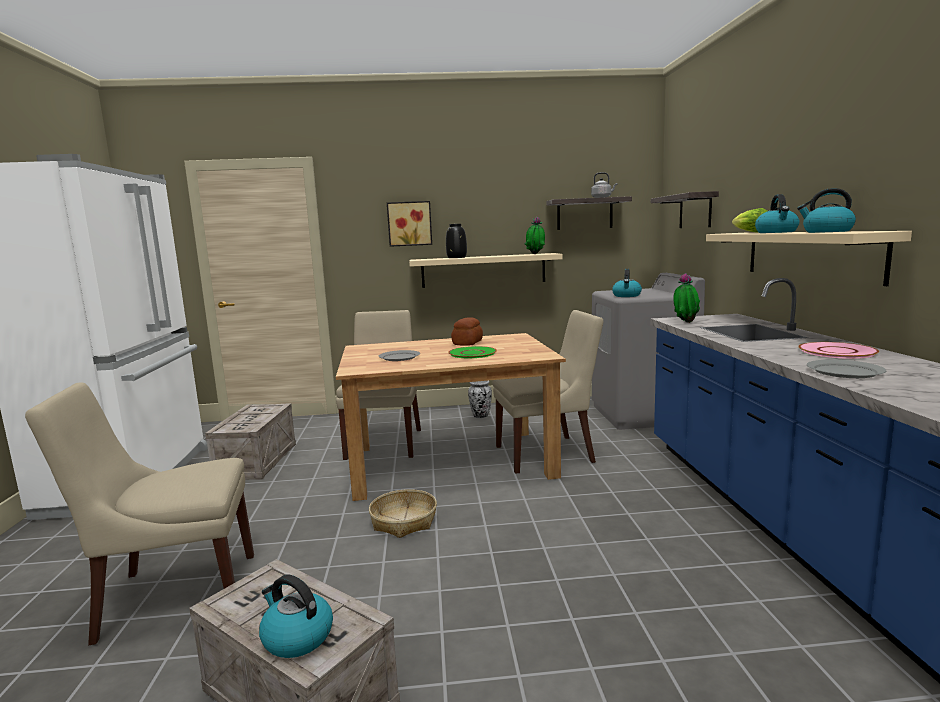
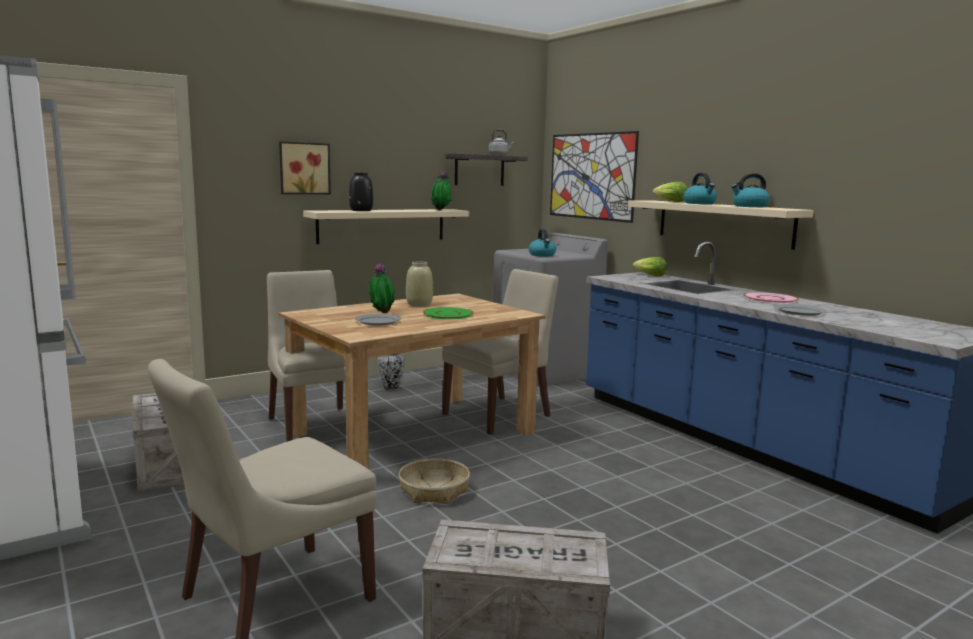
camera: 30 degrees left, 0 degrees up
(296, 637) = (553, 561): kettle -> none
(468, 342) = (419, 304): bread -> beige vase
(685, 322) = (623, 279): potted plant -> potted plant (381, 313)
(695, 211) = (591, 176): shelf -> picture
(730, 318) = (650, 275): none -> lettuce

